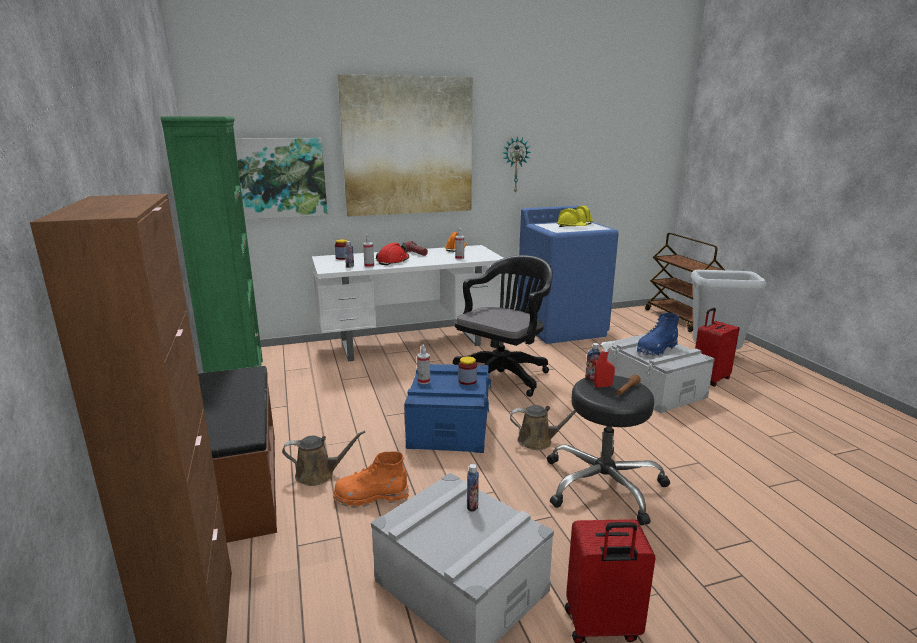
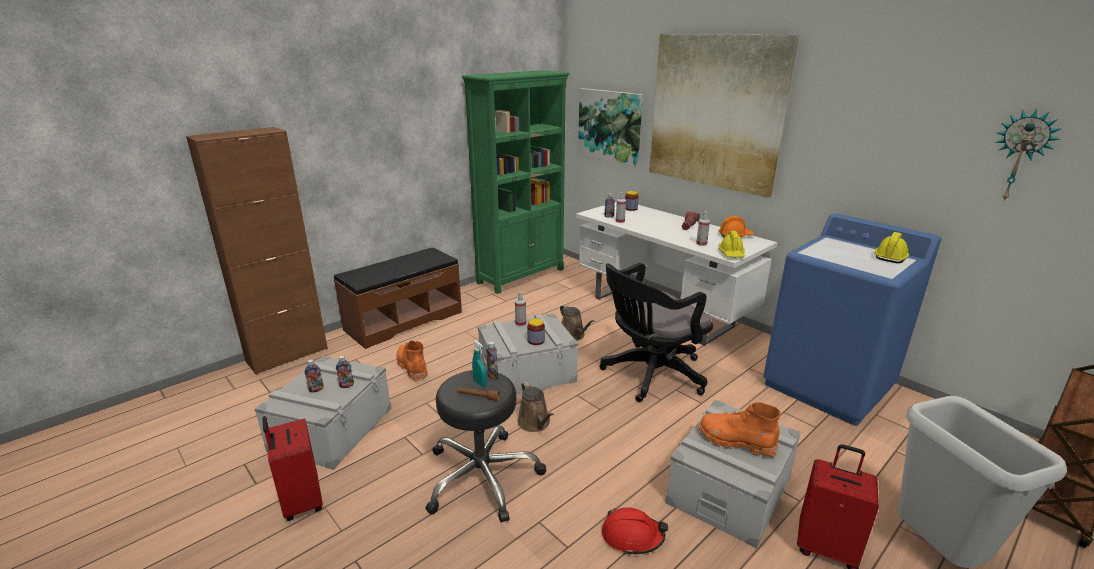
camera: 65 degrees right, 5 degrees up
(319, 474) = (429, 341): brown watering can -> brown watering can (573, 336)
(393, 261) = (648, 224): red hard hat -> red hard hat (632, 536)
(449, 426) = (527, 371): blue storage box -> grey storage box
(464, 533) = (316, 389): none -> bottle
(503, 375) = (649, 375): black office chair -> black office chair turned 135 degrees clockwise
(515, 165) = (842, 154): wall clock -> wall clock (1020, 156)
(571, 227) = (851, 256): yellow hard hat -> yellow hard hat (731, 254)
(603, 386) = (480, 383): red spray bottle -> turquoise spray bottle
(656, 349) = (736, 441): blue boot -> orange boot

